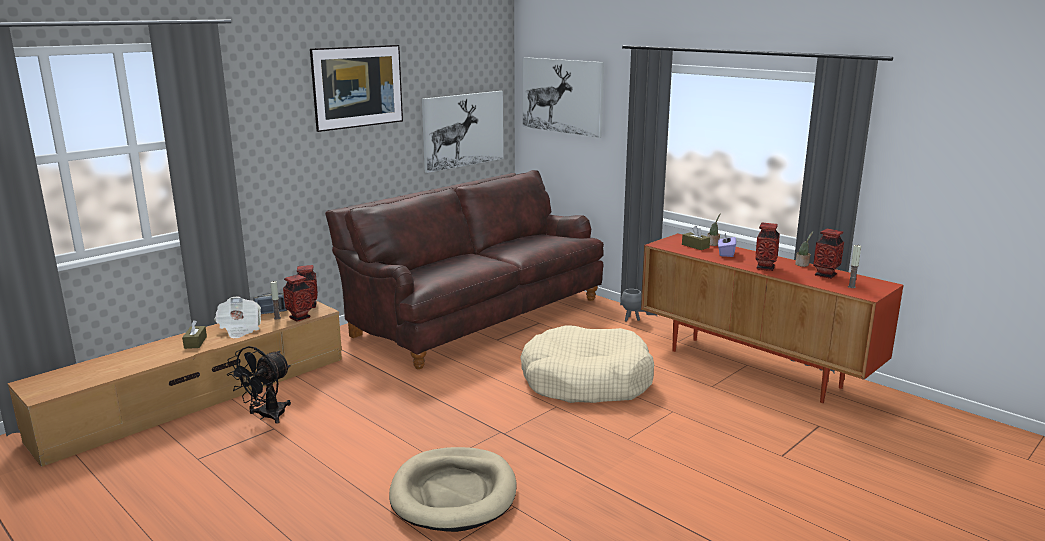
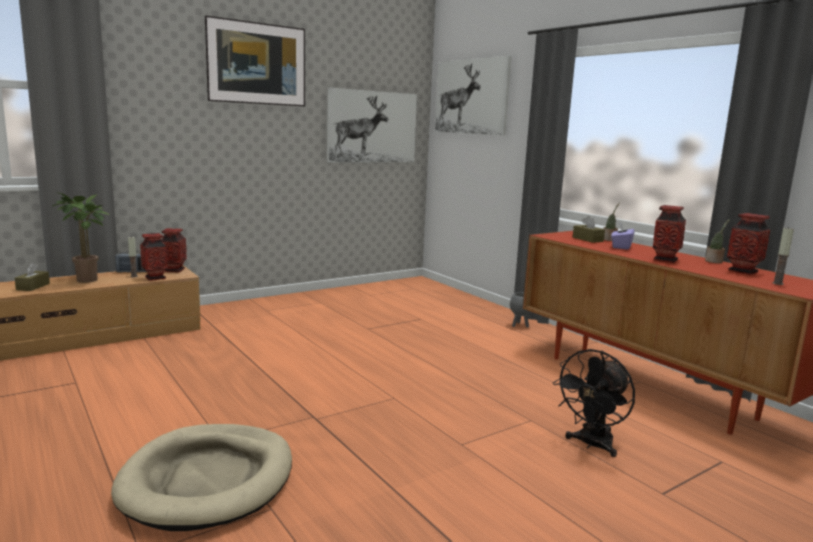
camera: 10 degrees right, 5 degrees down
(239, 329) = (88, 281): newspaper -> potted plant
(266, 416) = (80, 370): black fan -> black fan (591, 445)
(473, 314) = (358, 306): brown sofa -> none
(586, 381) = (442, 376): beige dog bed -> none

